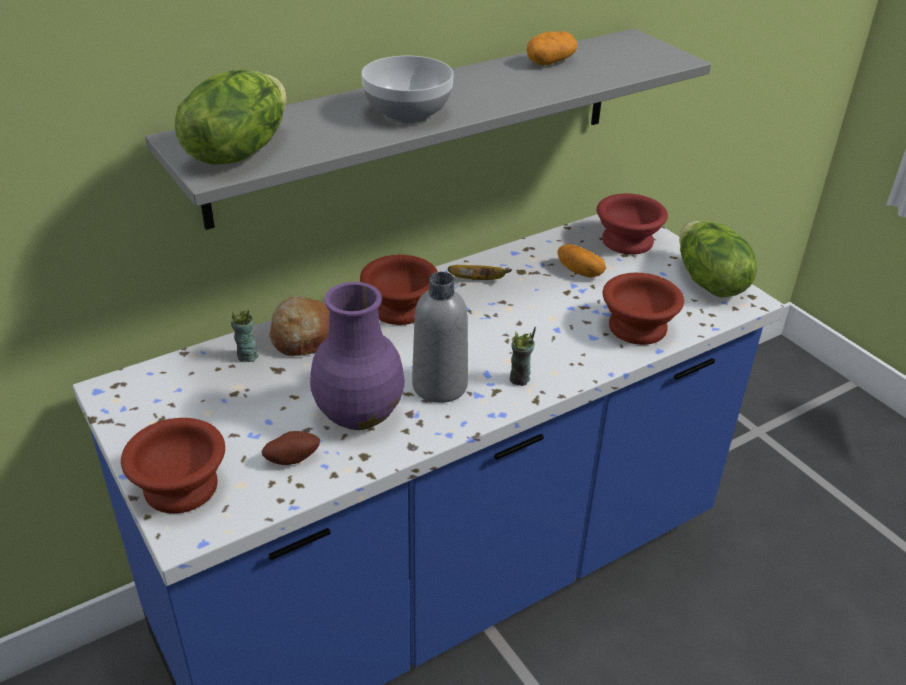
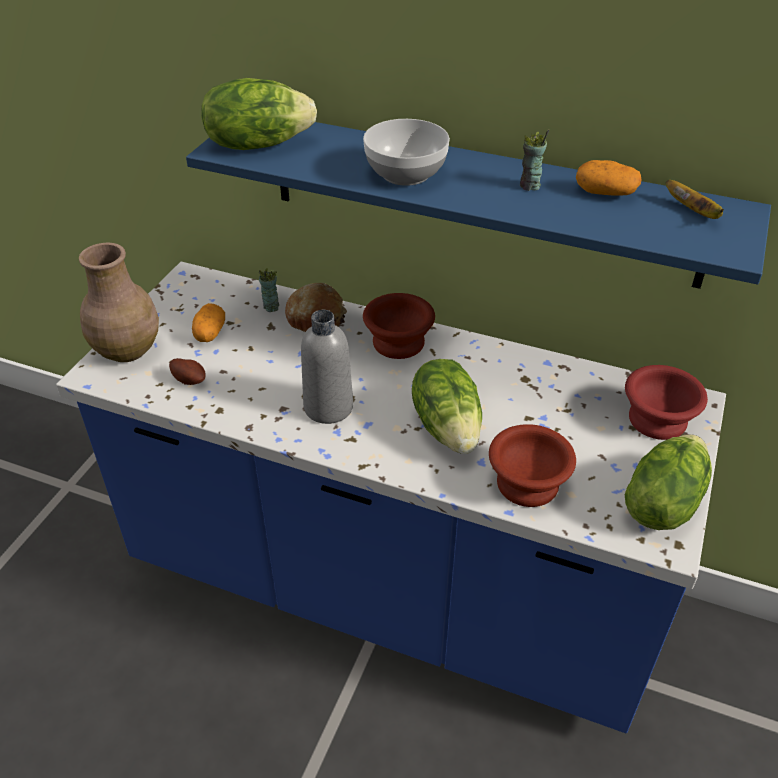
camera: 55 degrees right, 5 degrees up
(180, 485) = (128, 350): brown bowl -> brown vase
(358, 415) = (258, 386): purple vase -> none
(421, 123) = (480, 197): grey shelf -> blue shelf
(478, 280) = (483, 362): banana -> banana (694, 212)
(520, 379) = (378, 445): cup -> cup (529, 186)
(536, 333) = (448, 426): none -> lettuce
(580, 271) = (569, 412): potato -> potato (209, 333)

